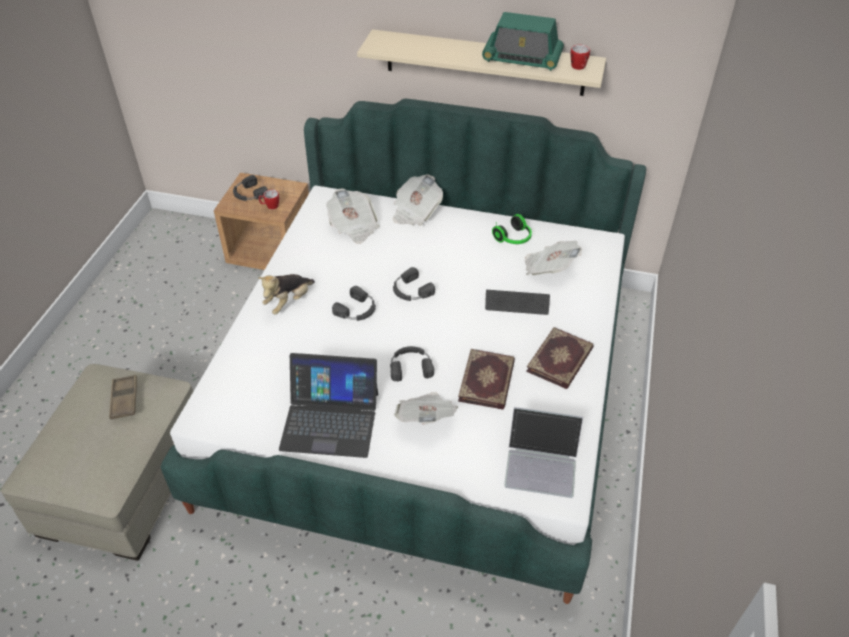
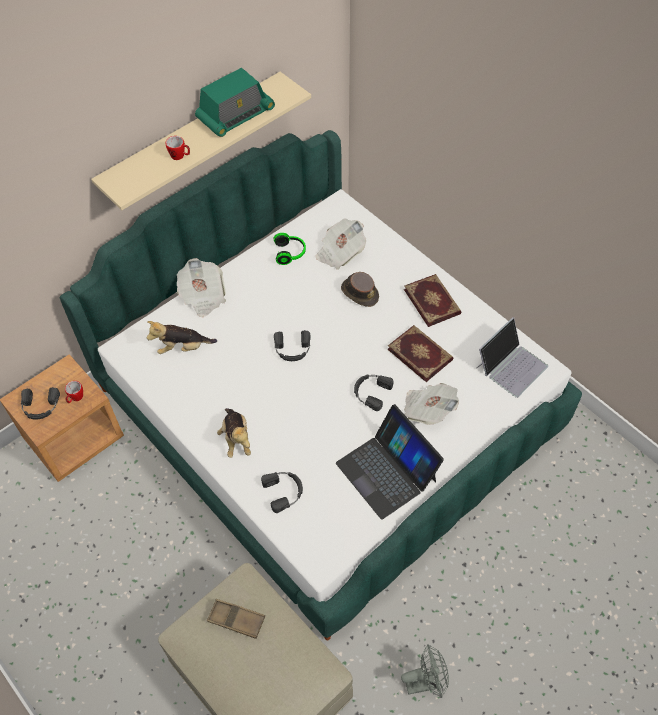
camera: 55 degrees left, 10 degrees up
(186, 618) = (425, 681): none -> grey fan
(330, 420) = (387, 471): laptop -> laptop turned 105 degrees clockwise
(353, 227) = (183, 348): newspaper -> plush toy
(357, 310) = (285, 396): black headphones -> black headphones (284, 491)
(517, 303) = (359, 292): keyboard -> brown hat
(579, 68) = (280, 93): mug -> mug (180, 156)

